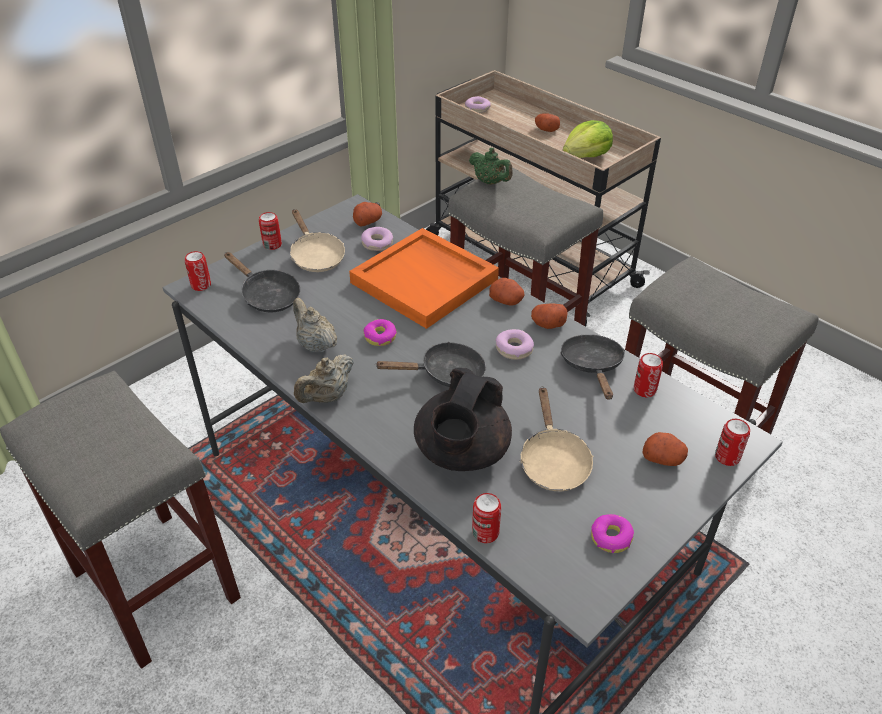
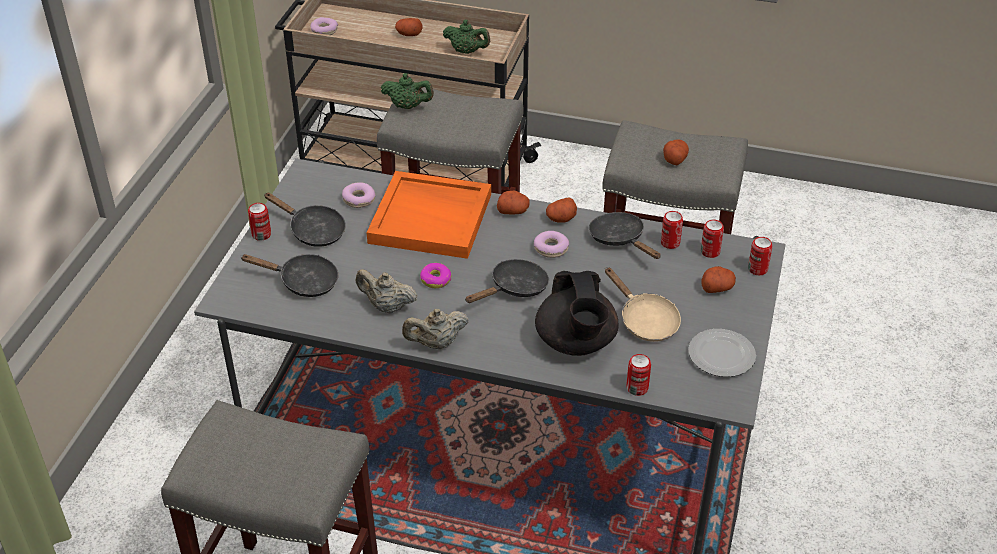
camera: 30 degrees left, 0 degrees up
(201, 285) = (231, 295): can -> can (710, 252)
(315, 256) = (313, 230): beige frying pan -> black frying pan
(327, 397) = (436, 343): beige teapot -> beige teapot turned 60 degrees clockwise
(367, 221) = (330, 181): potato -> potato (674, 158)
(586, 156) = (467, 51): lettuce -> green teapot
(610, 538) = (721, 355): donut -> plate

